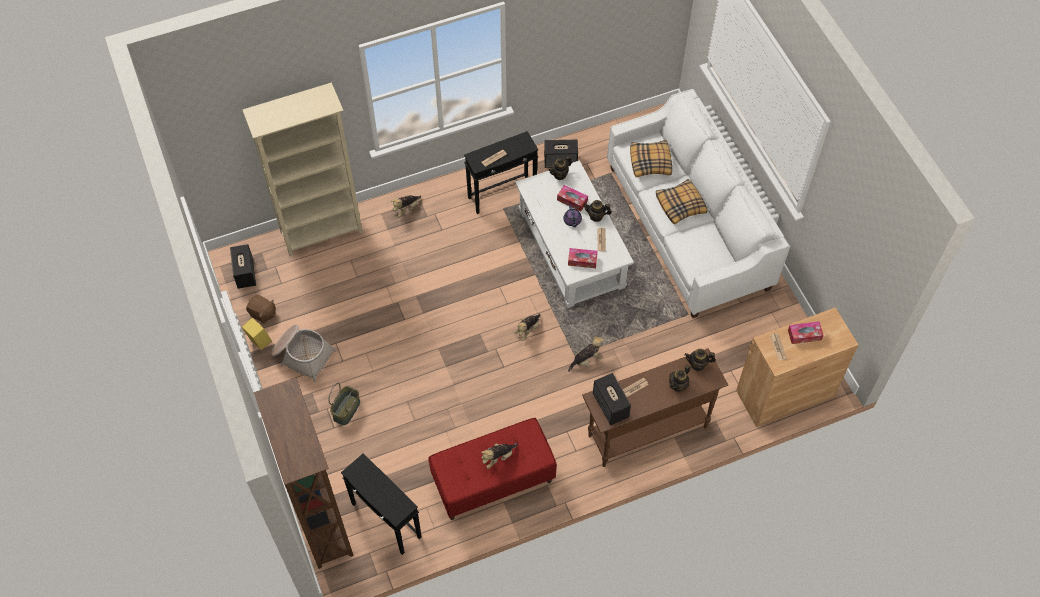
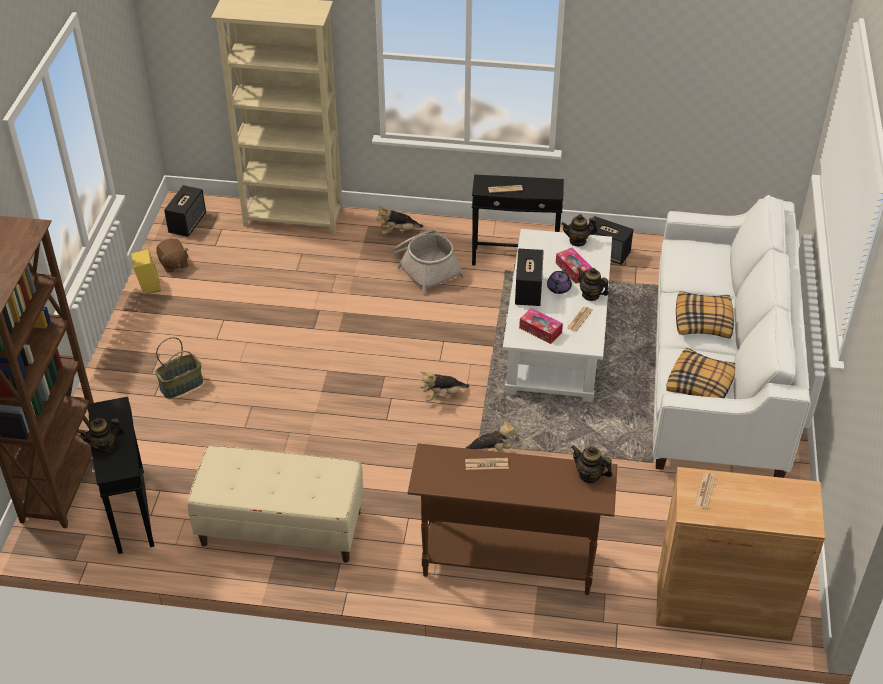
camera: 30 degrees right, 15 degrees down
(302, 355) = (180, 316): basket -> basket (426, 267)
(493, 481) = (281, 528): red bench -> beige bench
(498, 457) = (283, 482): plush toy -> none
(611, 406) = (442, 470): speaker -> speaker (528, 291)
(650, 162) = (696, 267): pillow -> pillow (701, 384)
(678, 385) = (546, 486): teapot -> teapot (104, 446)
(804, 335) = (752, 494): tissue box -> none

